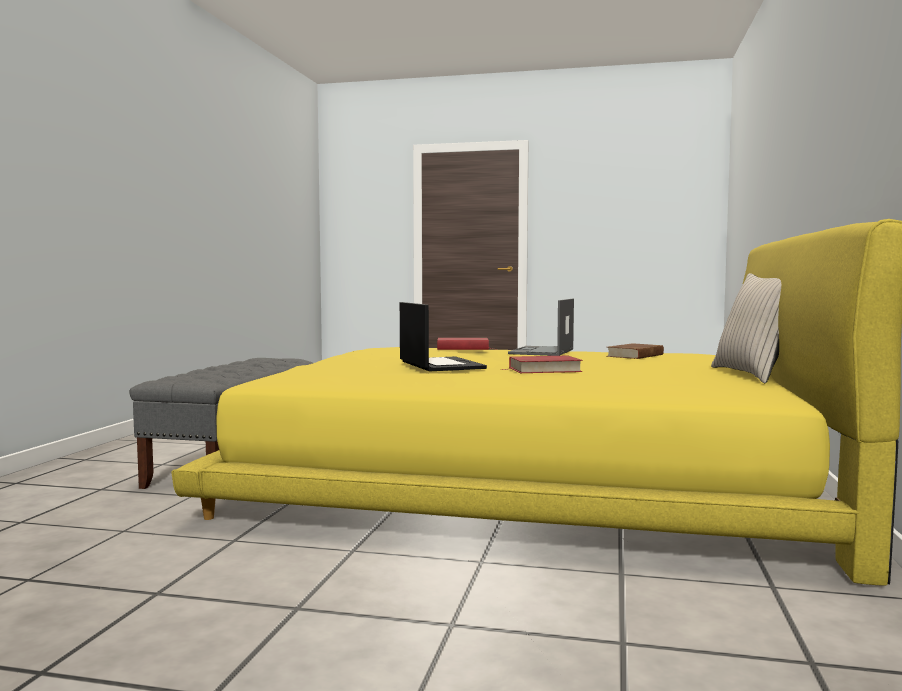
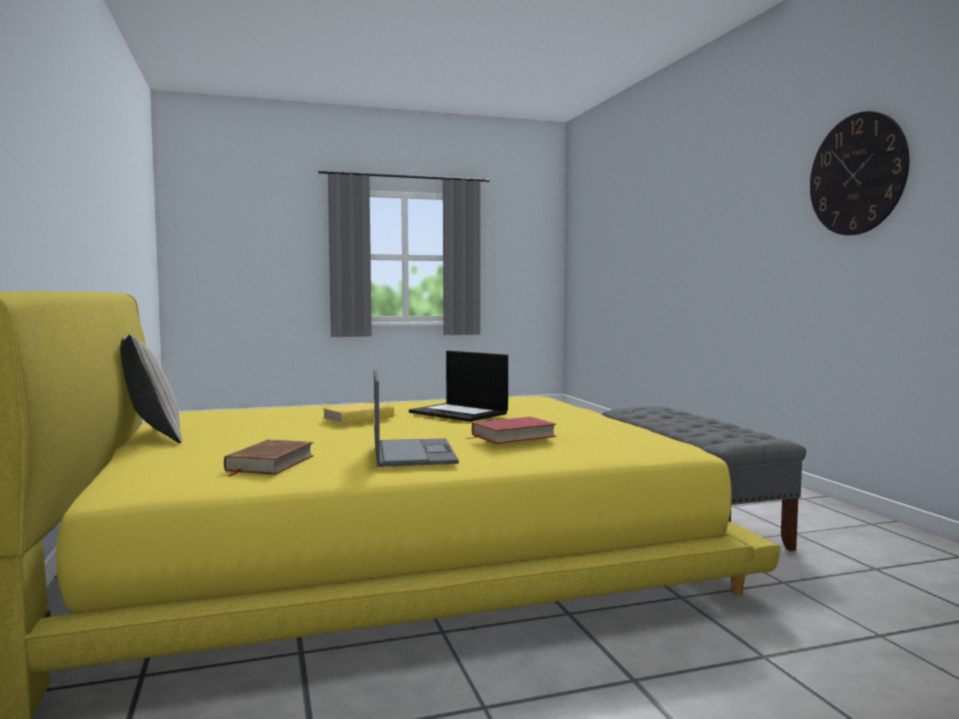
camera: 150 degrees right, 0 degrees up
(59, 127) = (857, 174): none -> wall clock
(544, 370) = (358, 418): red book -> yellow book

